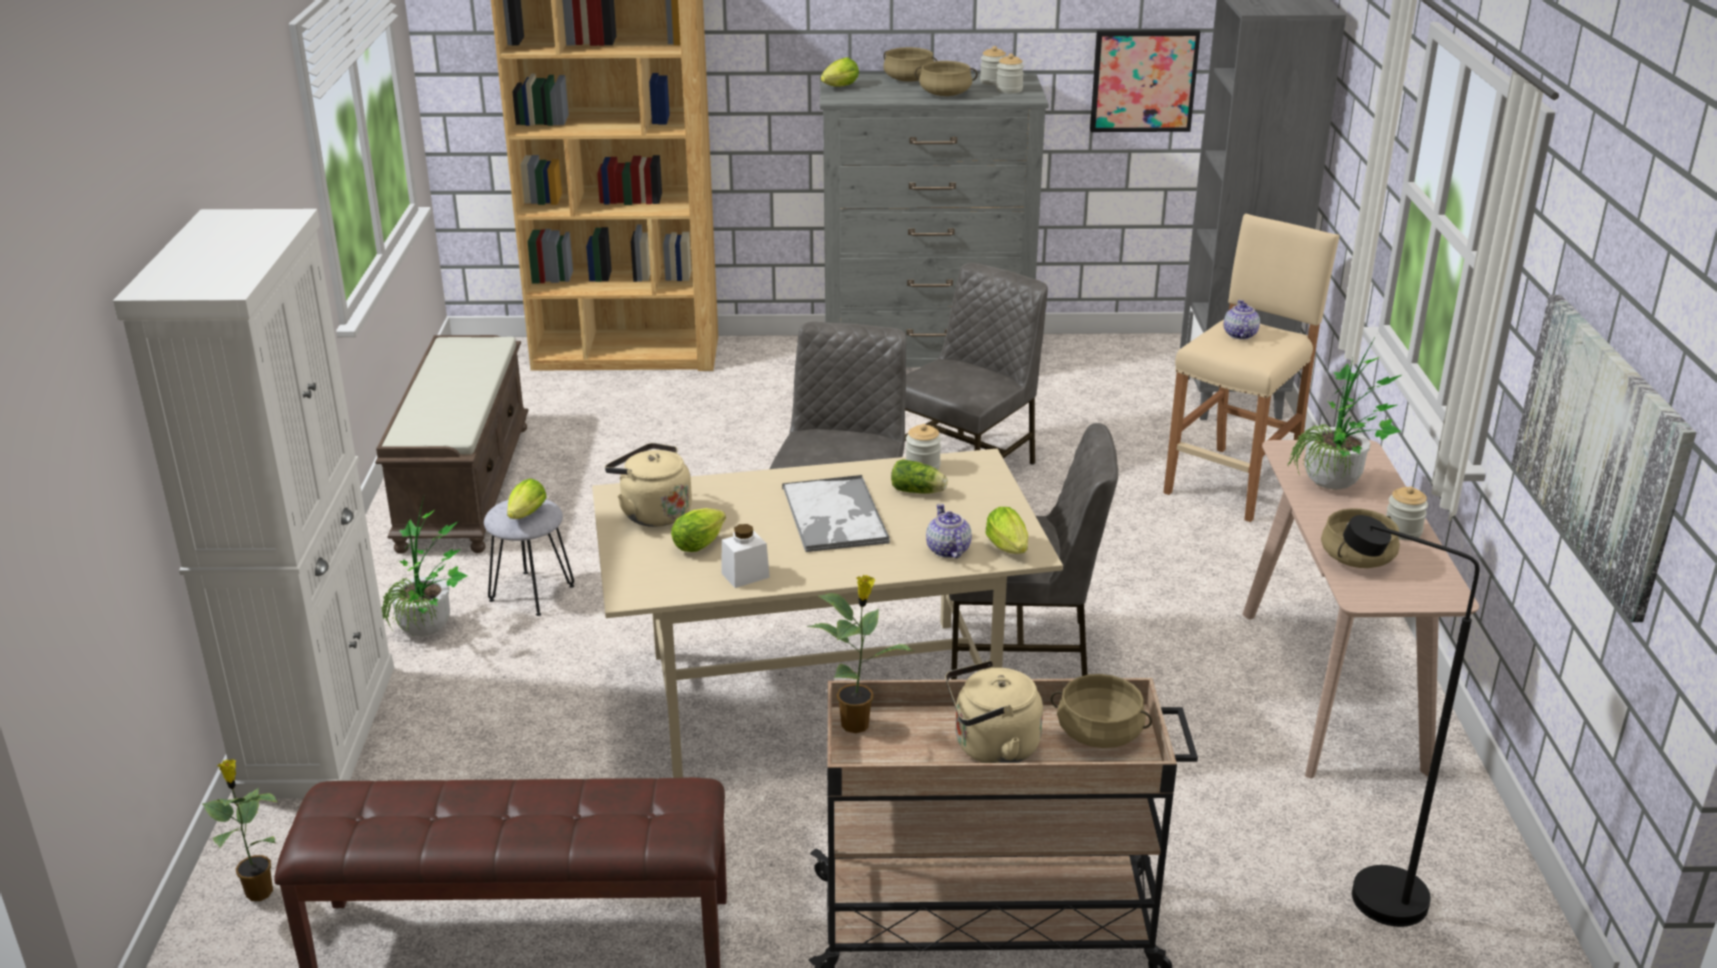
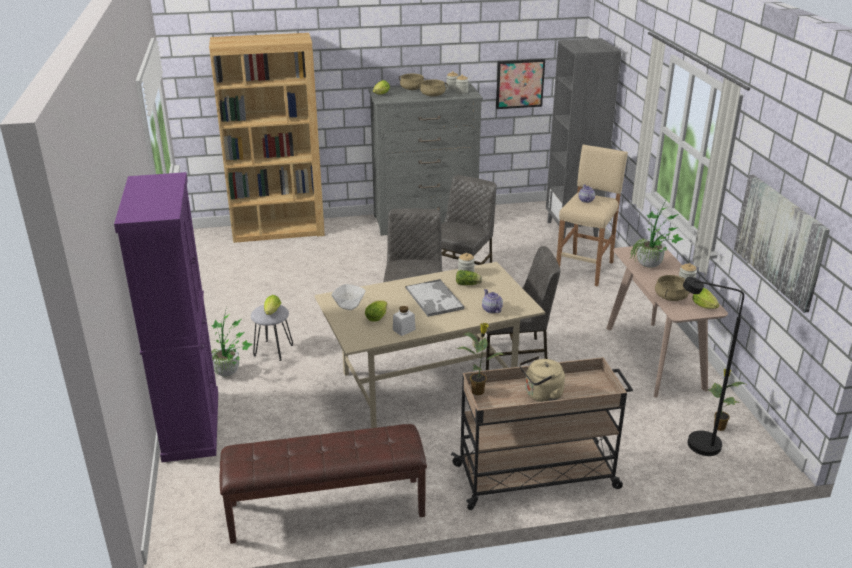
camera: 10 degrees left, 0 degrees up
(258, 891) = (191, 503): potted plant -> potted plant (718, 427)
(318, 729) = (191, 425): white cabinet -> purple cabinet
(463, 485) = (220, 302): brown bench -> none
(652, 513) = (349, 305): beige kettle -> bowl
(1009, 550) = (519, 307): lettuce -> lettuce (705, 307)
(1099, 734) = (585, 384): beige cooking pot -> none

